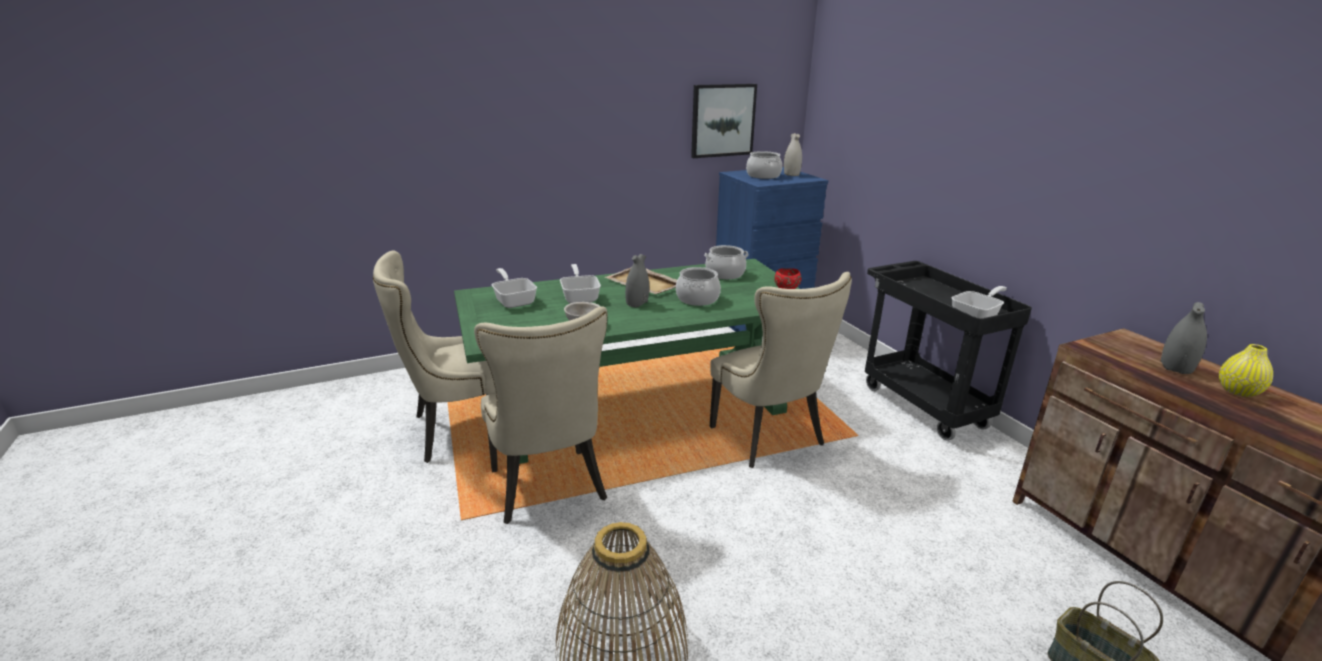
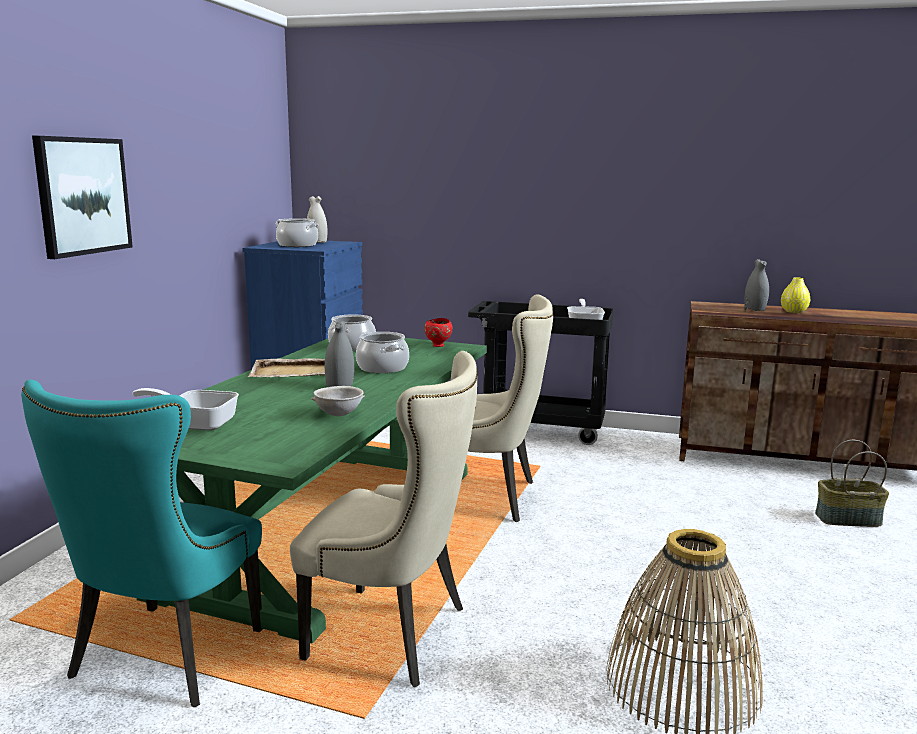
camera: 50 degrees left, 10 degrees down
(456, 431) = (167, 657): beige chair -> turquoise chair
(580, 296) = (266, 398): frying pan -> none
(722, 120) = (235, 185): picture -> picture (82, 196)

